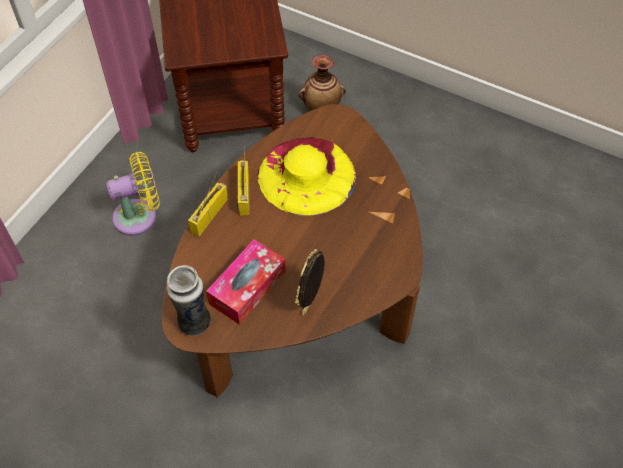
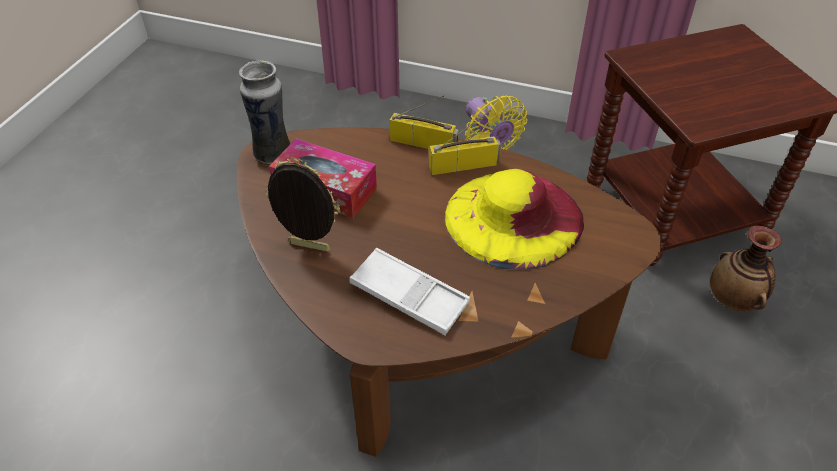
camera: 80 degrees right, 10 degrees down
(368, 246) = (409, 296): none -> white tray

